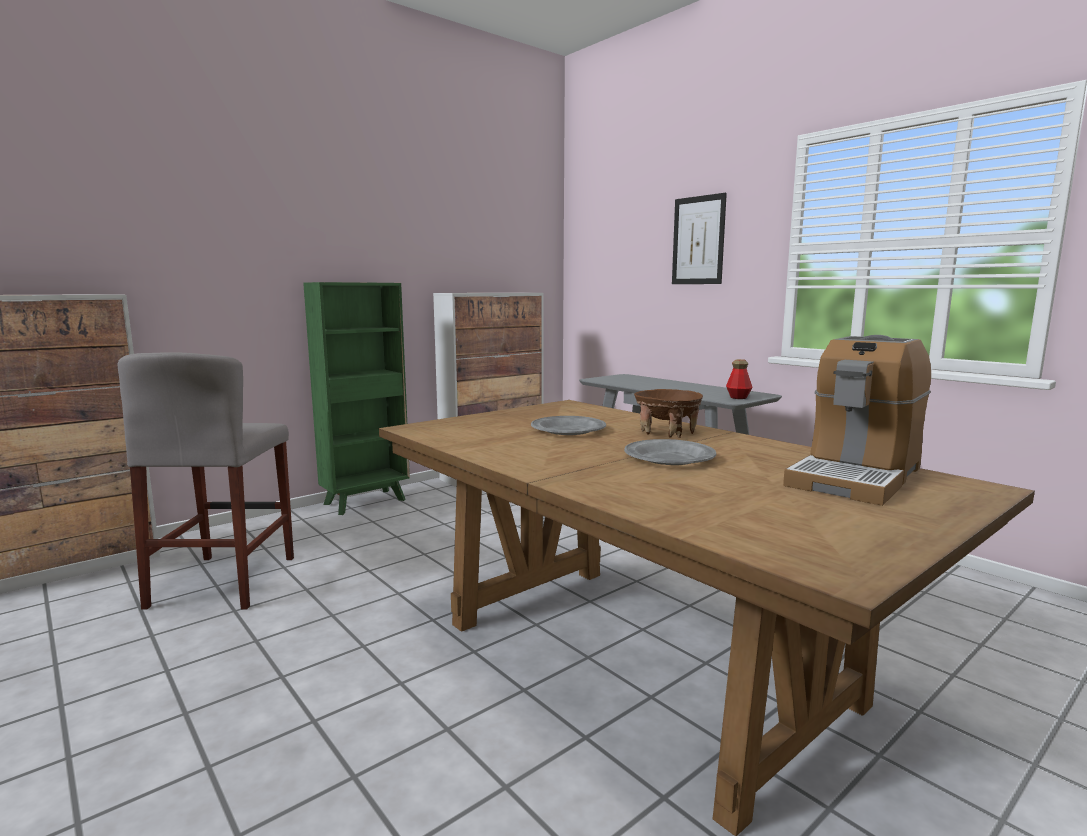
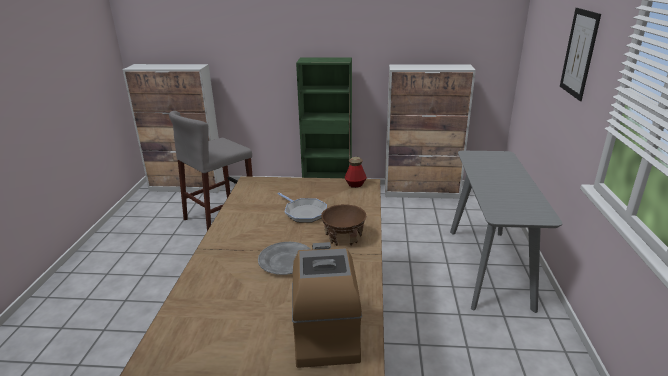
camera: 45 degrees right, 15 degrees up
(567, 430) = (304, 212): grey plate -> frying pan
(738, 397) = (514, 214): bottle -> bottle (355, 185)
(855, 476) = (325, 329): coffee machine -> coffee machine turned 90 degrees clockwise

